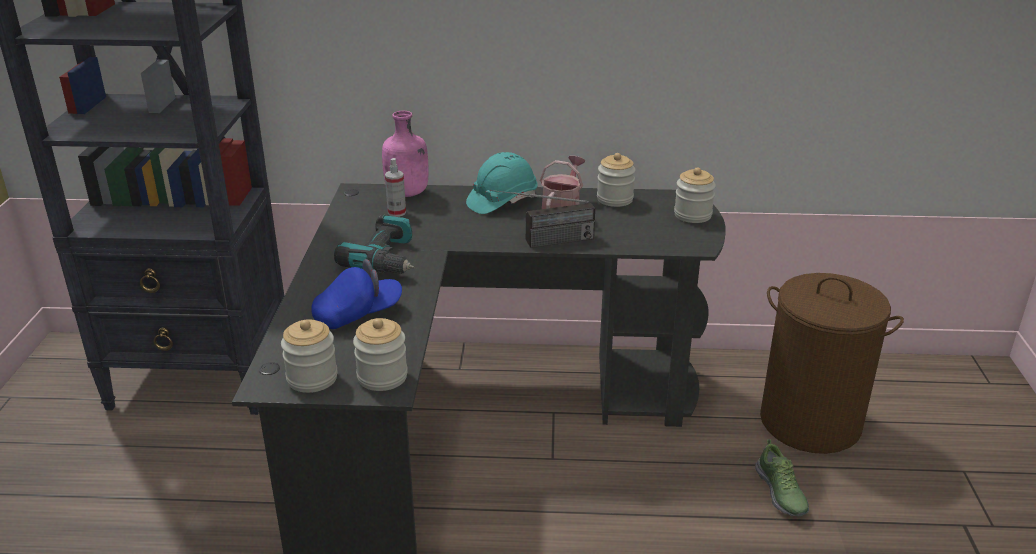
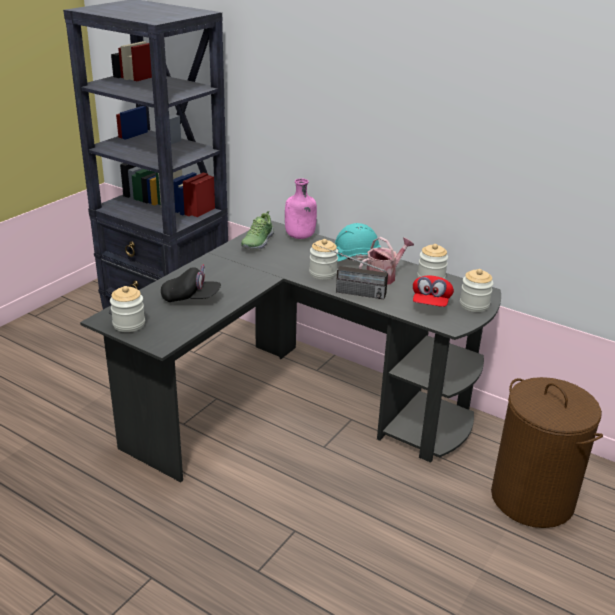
camera: 30 degrees right, 0 degrees up
(358, 314) = (191, 298): blue cap -> black cap
(382, 377) = (164, 337): jar -> jar (323, 273)
(387, 259) = (242, 272): power drill -> none
(396, 212) = (280, 246): spray bottle -> none
(648, 228) = (430, 303): none -> red cap
(780, 493) = (460, 534): shoe -> shoe (257, 242)

